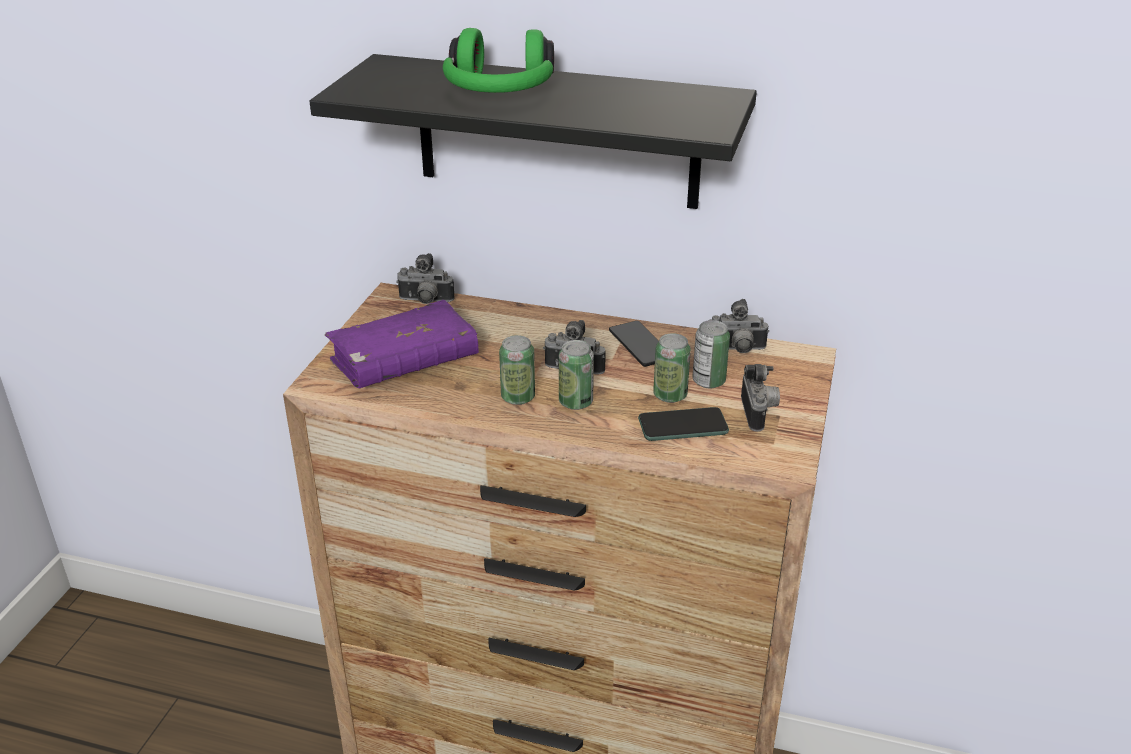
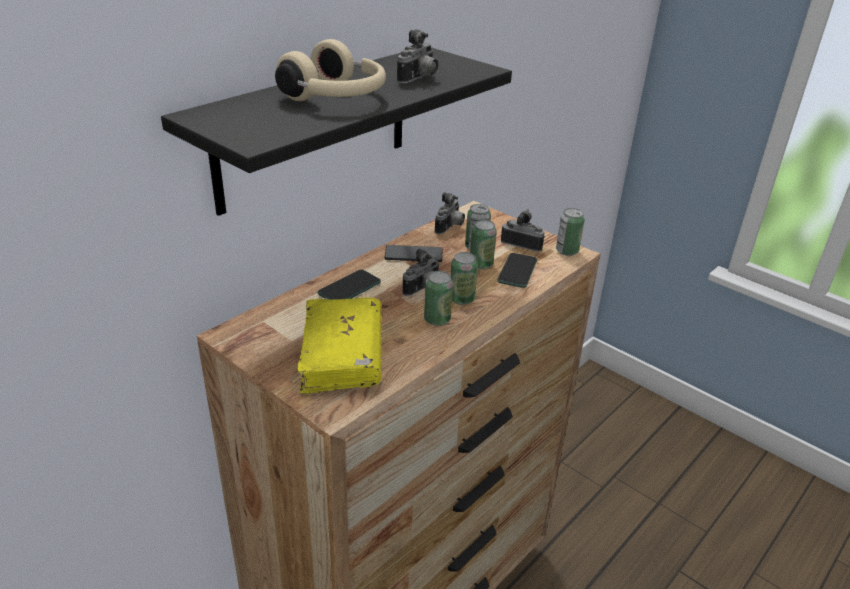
camera: 65 degrees left, 0 degrees up
(404, 362) = (342, 356): purple book -> yellow book
(425, 302) = (259, 321): camera -> camera (419, 79)
(499, 92) = (336, 98): green headphones -> beige headphones
(528, 328) = (349, 288): none -> phone
(784, 454) = (567, 251): none -> can

